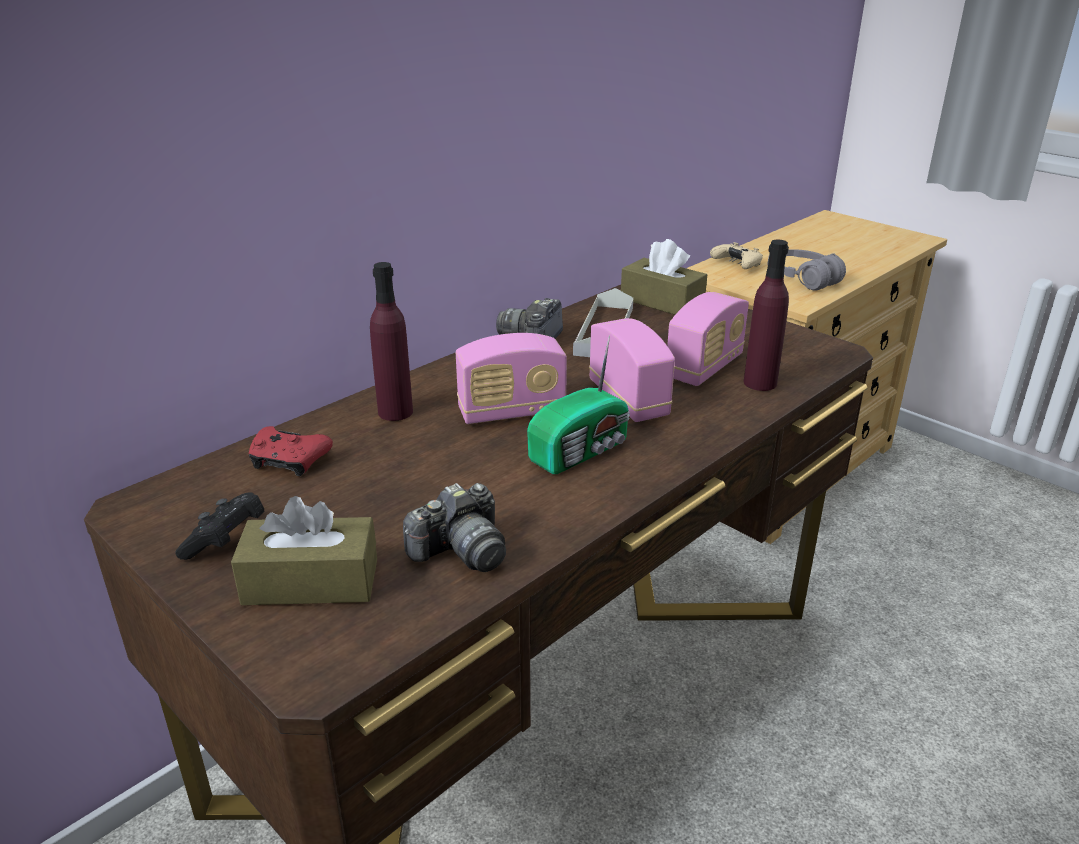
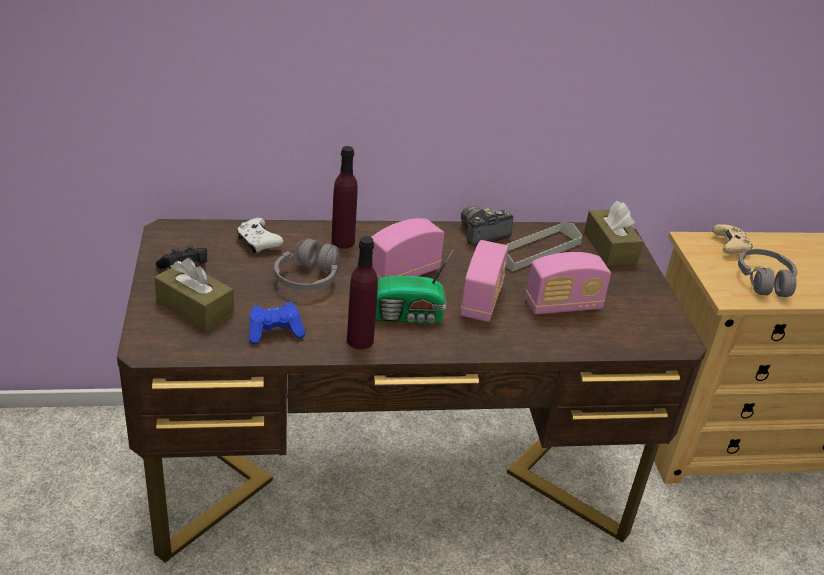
camera: 35 degrees right, 5 degrees up
(289, 461) = (258, 243): red game controller -> white game controller
(411, 470) = (308, 278): none -> grey headphones
(461, 551) = (275, 332): camera -> blue game controller
(512, 412) = (403, 273): radio -> radio turned 120 degrees clockwise
(760, 383) = (583, 334): purple bottle -> purple bottle (360, 340)

